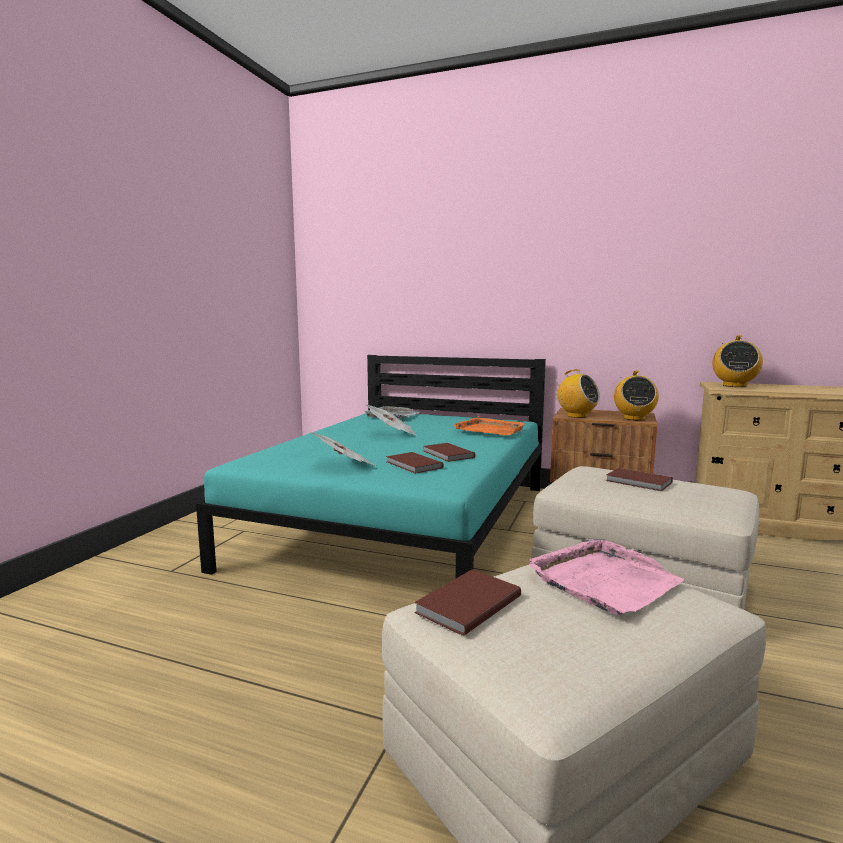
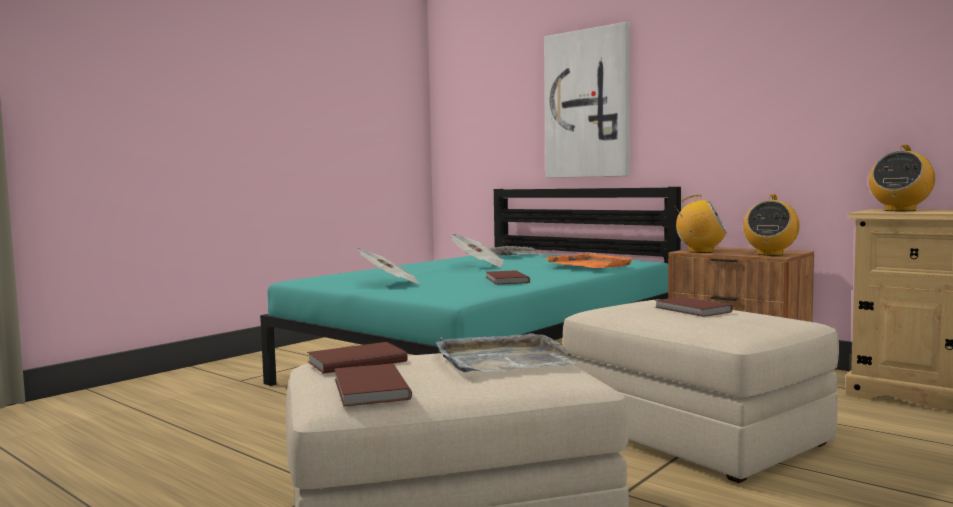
camera: 20 degrees right, 5 degrees down
(413, 465) = (456, 285): brown book -> brown book (368, 389)
(459, 284) = (587, 104): none -> picture
(576, 416) = (700, 251): radio -> radio turned 45 degrees counterclockwise
(604, 580) = (502, 360): pink tray -> grey tray

